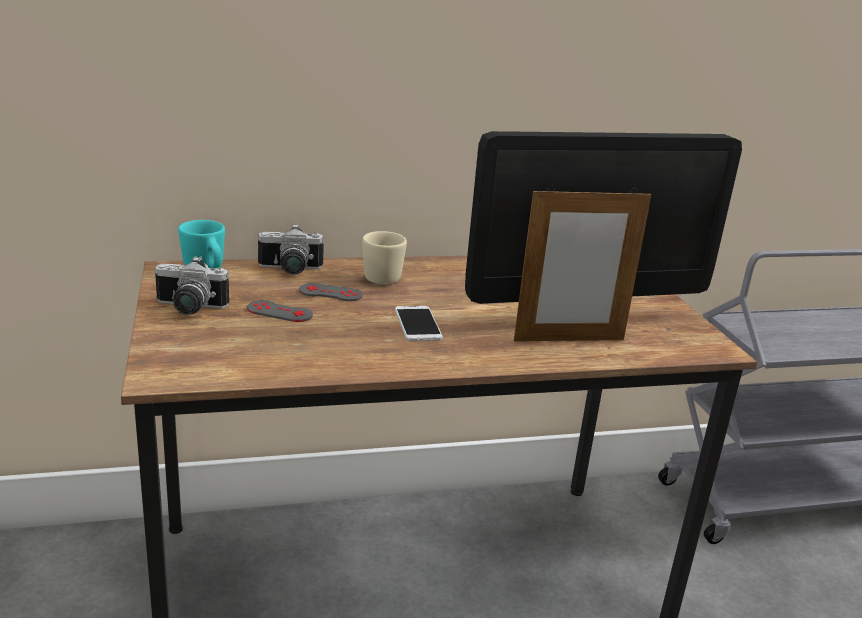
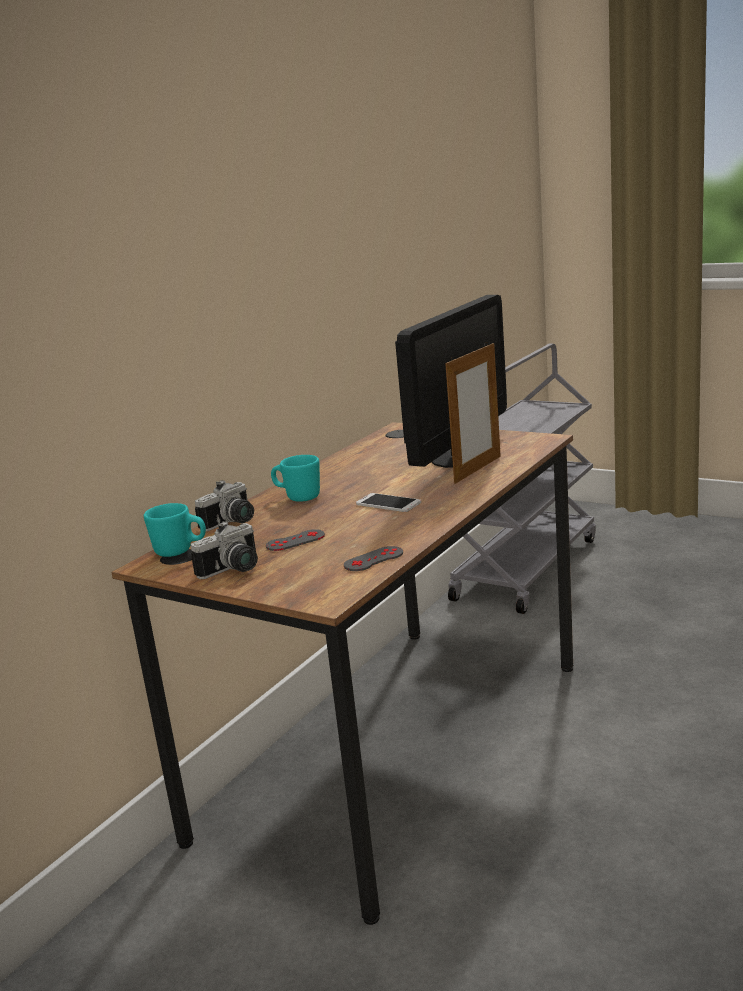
camera: 40 degrees left, 5 degrees down
(330, 293) = (295, 518): grey game controller -> grey game controller (373, 559)
(379, 276) = (297, 497): beige mug -> turquoise mug

